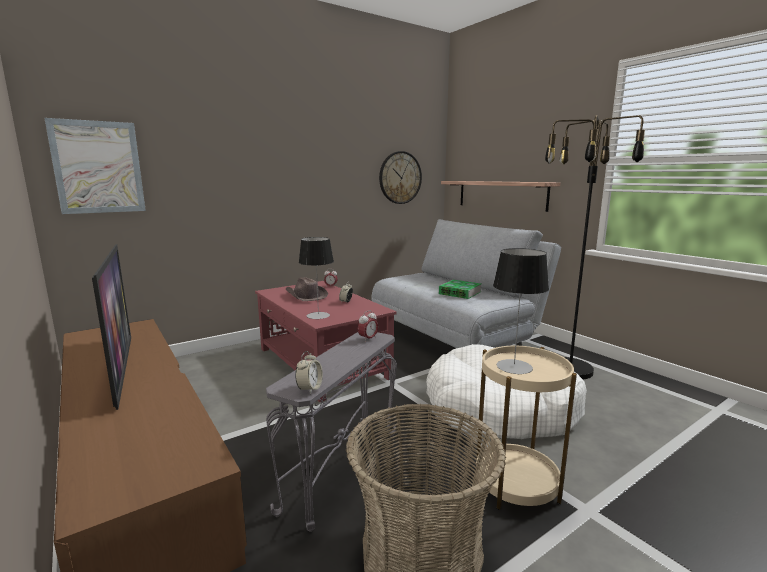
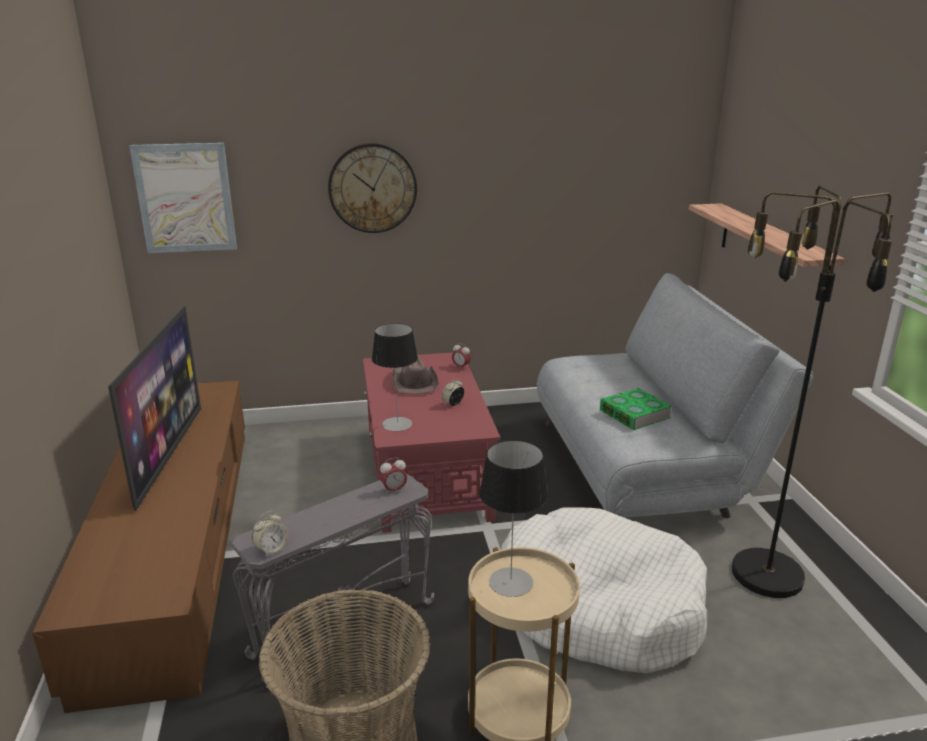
camera: 25 degrees right, 10 degrees up
(400, 177) = (617, 195): wall clock -> wall clock (372, 188)

